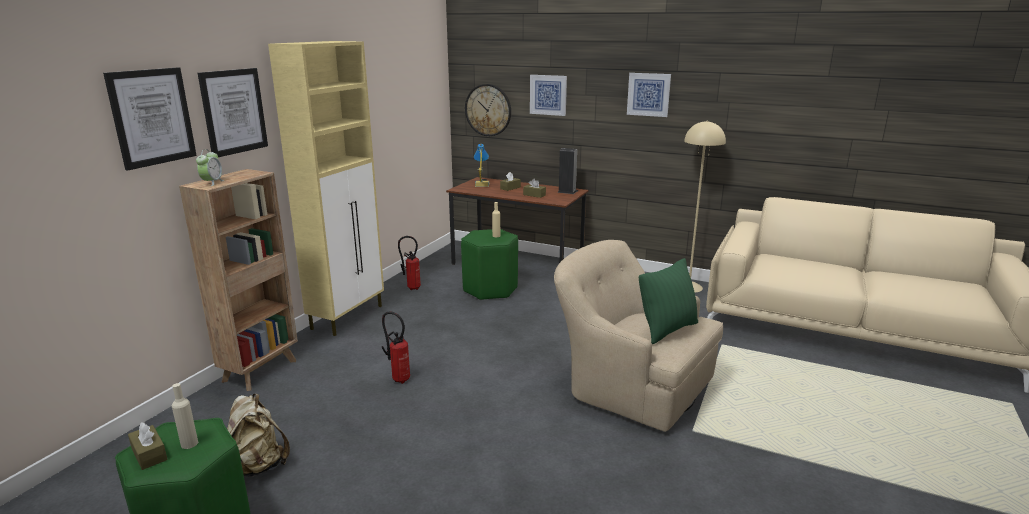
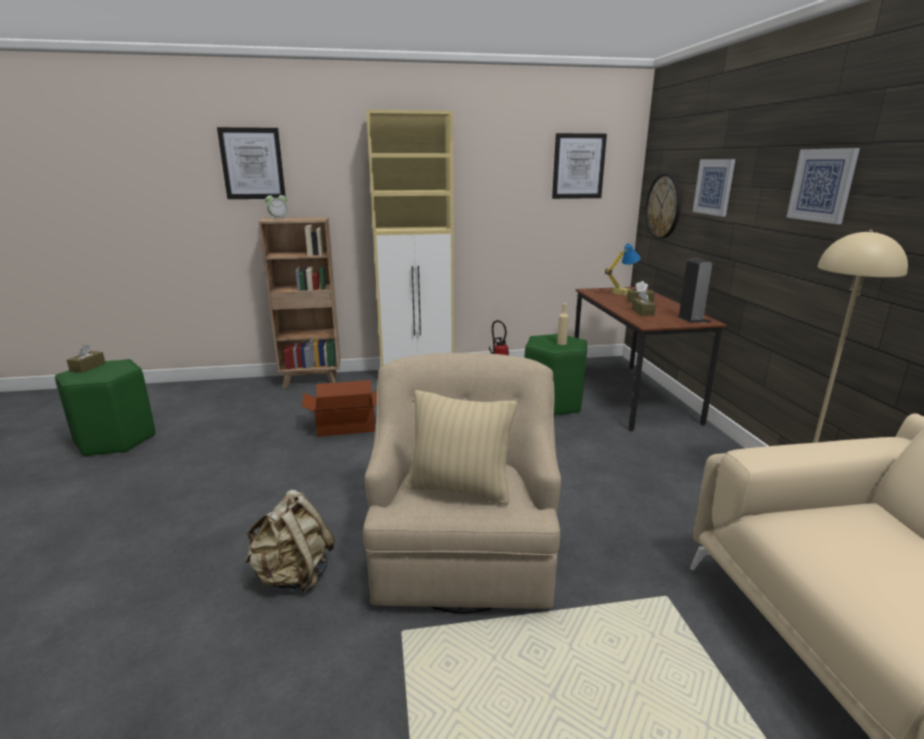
camera: 55 degrees right, 0 degrees up
(189, 443) = (102, 371): beige bottle -> none
(234, 111) = (327, 169): picture -> picture (578, 166)
(256, 467) = (196, 426): beige backpack -> beige backpack (294, 576)
(399, 379) = (346, 426): fire extinguisher -> cardboard box
(667, 330) = (460, 489): green pillow -> beige pillow

